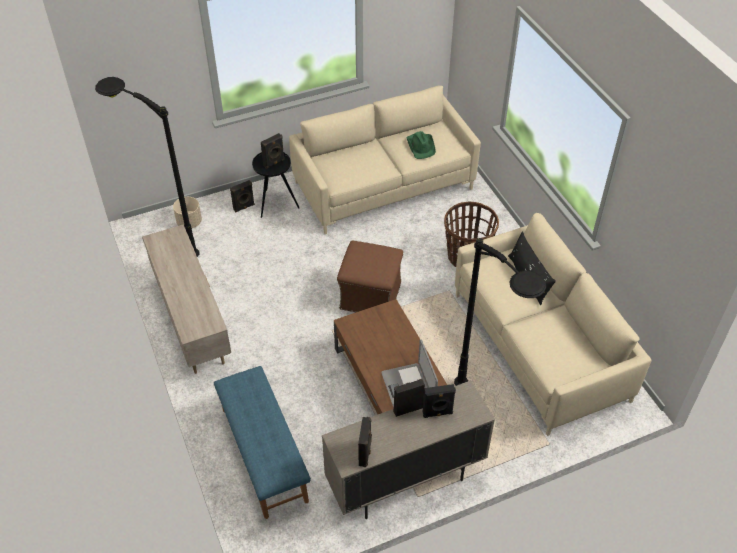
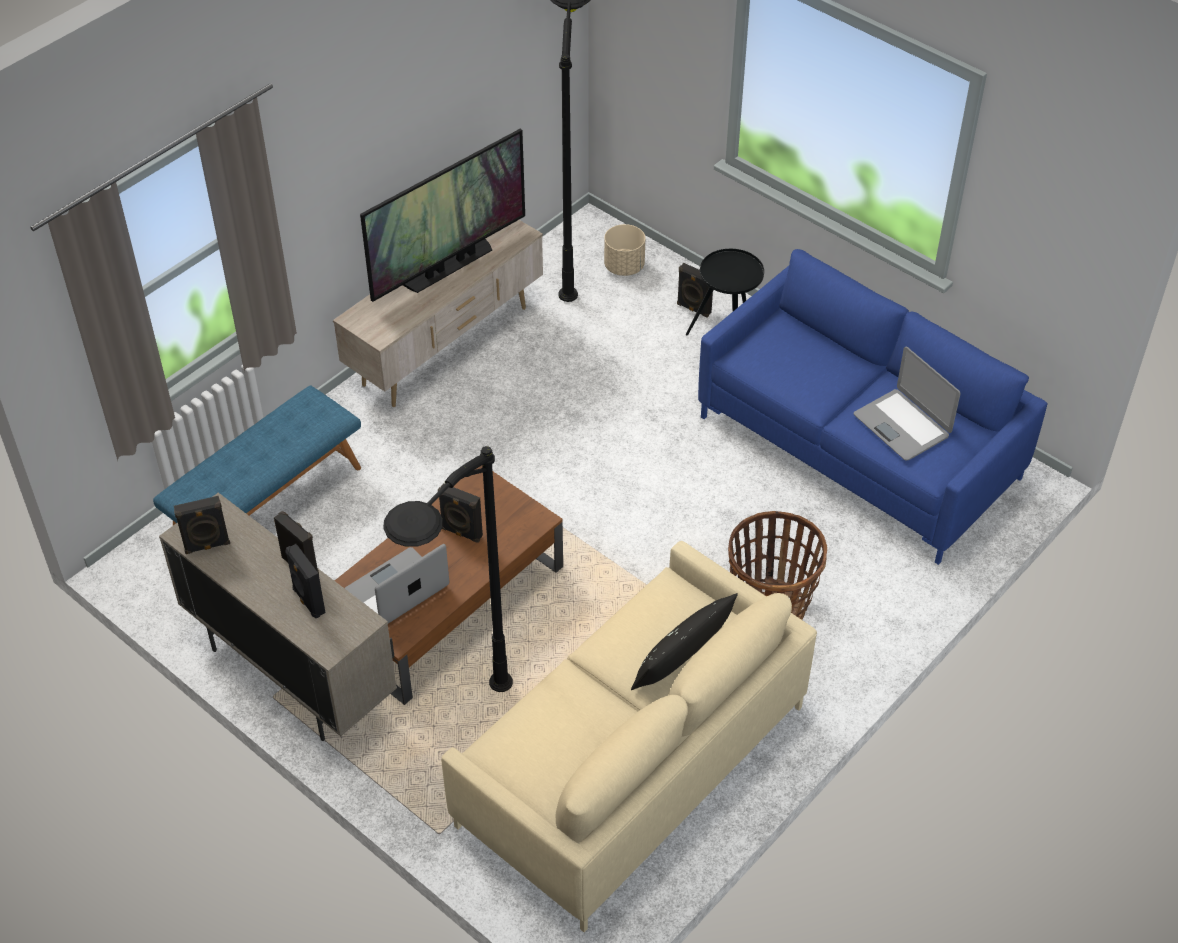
camera: 65 degrees right, 0 degrees up
(178, 274) = (448, 266): none -> television
(274, 163) = (734, 274): black speaker -> black speaker (461, 533)
(369, 295) = (609, 515): brown ottoman -> none
(383, 185) = (858, 447): beige sofa -> blue sofa
(421, 146) = (902, 425): green hat -> laptop

